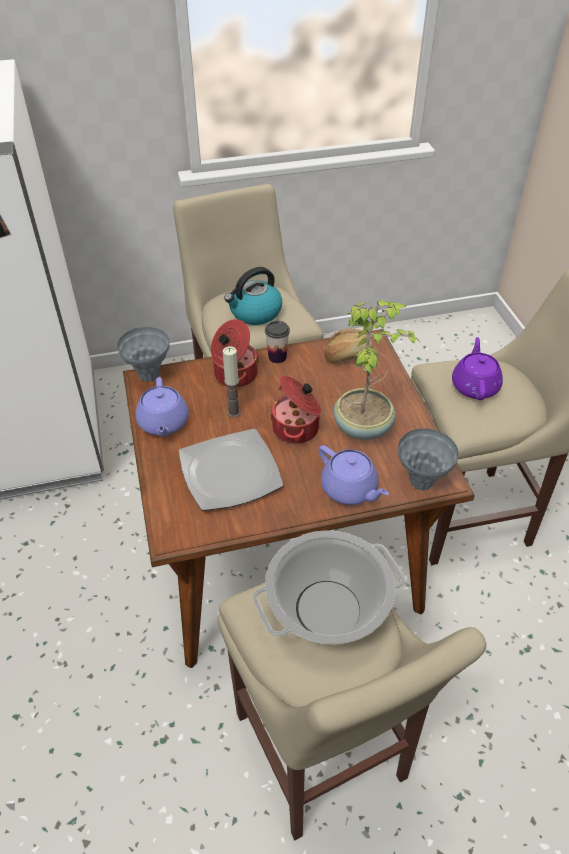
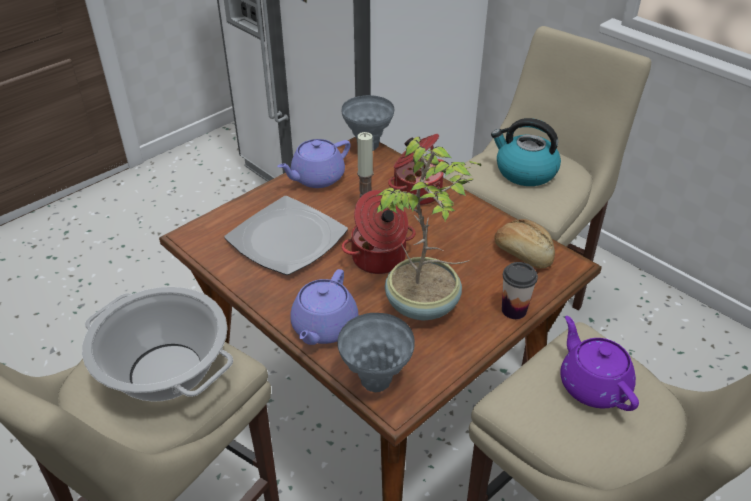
camera: 60 degrees right, 5 degrees down
(277, 357) = (468, 207): cup -> cup (514, 310)
(474, 386) = (592, 384): purple teapot -> purple teapot turned 90 degrees counterclockwise

